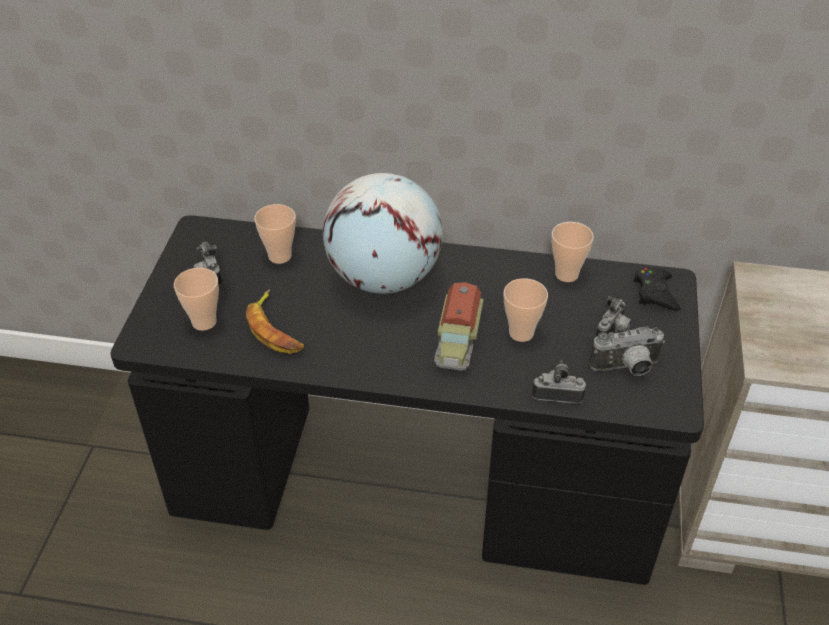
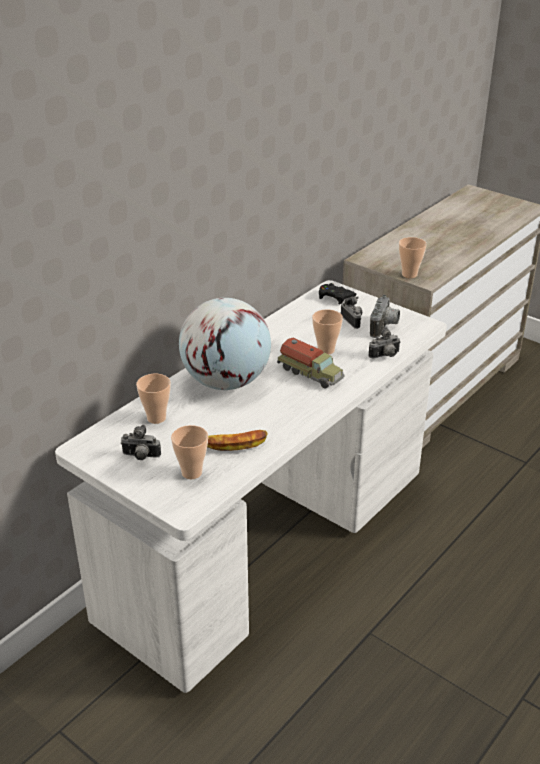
camera: 60 degrees left, 10 degrees down
(414, 487) = (268, 544): black desk -> white desk
(557, 394) = (385, 356): camera -> camera turned 150 degrees counterclockwise
(566, 274) = (291, 317): cup -> cup (409, 274)

